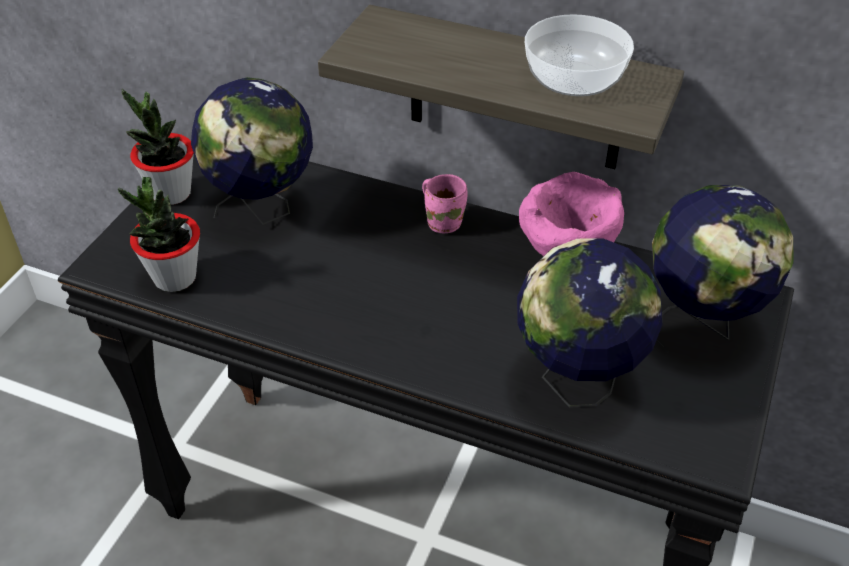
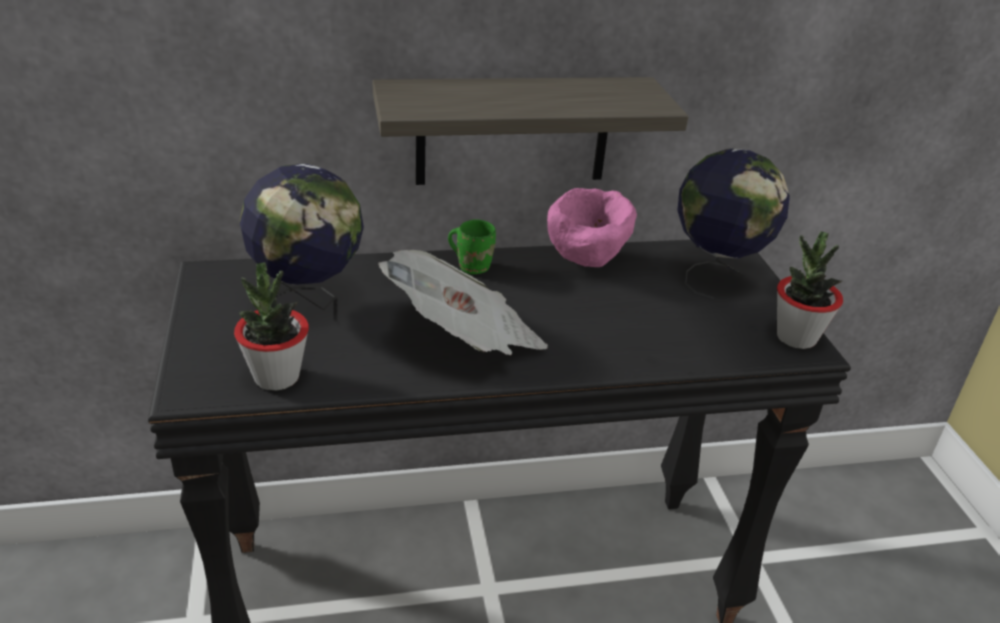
camera: 35 degrees left, 10 degrees down
(171, 193) = (202, 314): potted plant -> potted plant (796, 337)
(361, 302) = (465, 340): none -> newspaper
(444, 221) = (472, 265): pink mug -> green mug
(573, 77) = (589, 93): bowl -> none
(577, 383) = (677, 337): globe -> none

